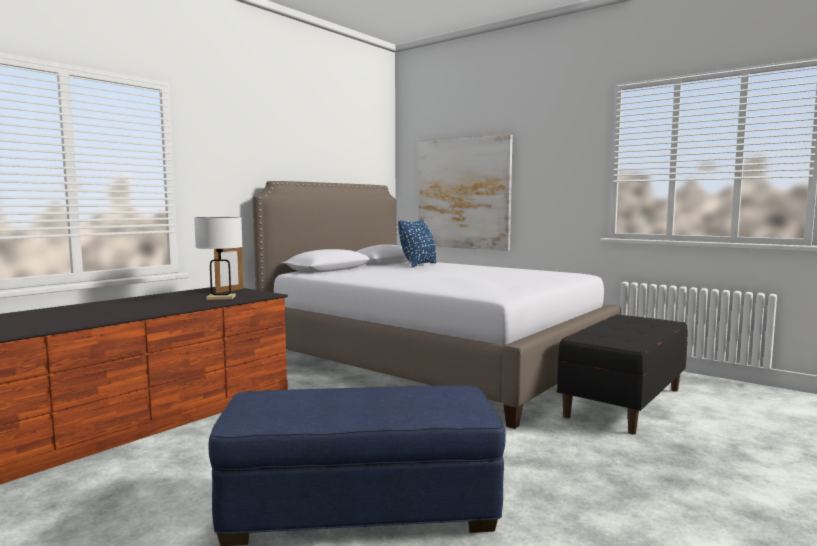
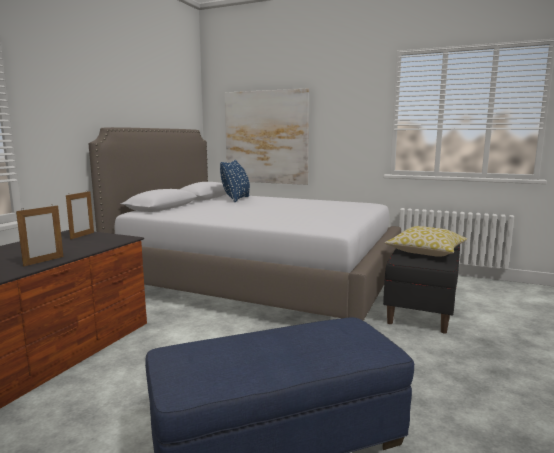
camera: 15 degrees left, 5 degrees up
(176, 307) = (44, 261): none -> picture frame
(221, 298) = (81, 245): white table lamp -> none
(623, 332) = (425, 252): none -> pillow

